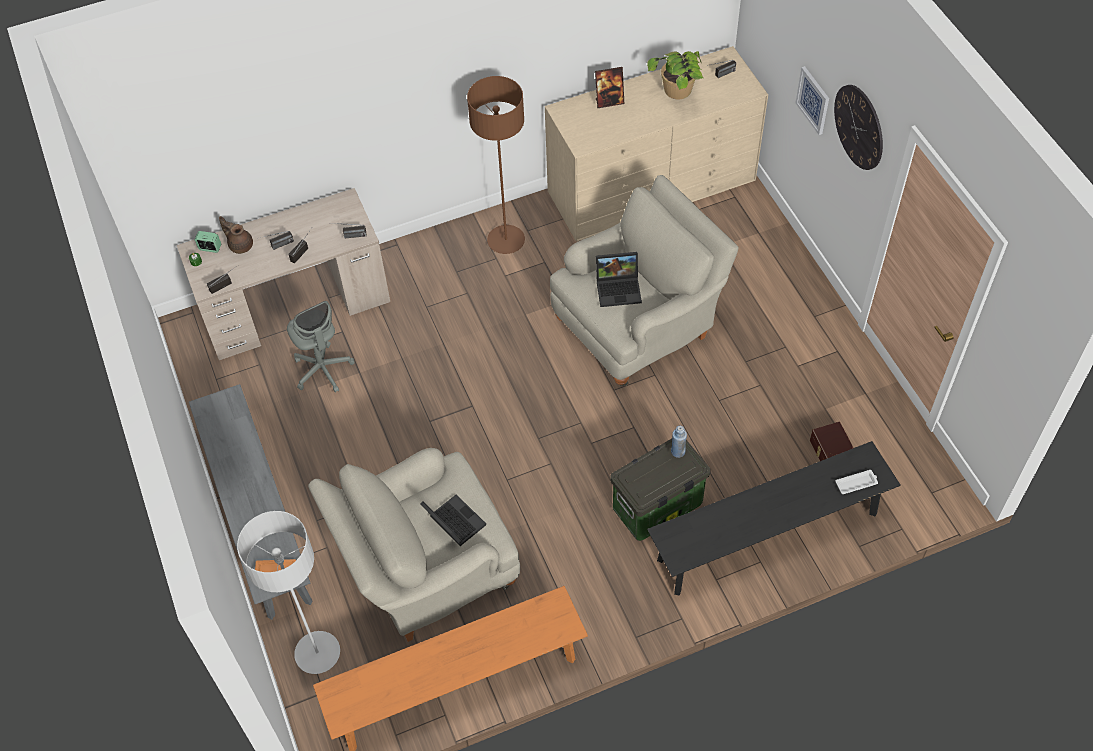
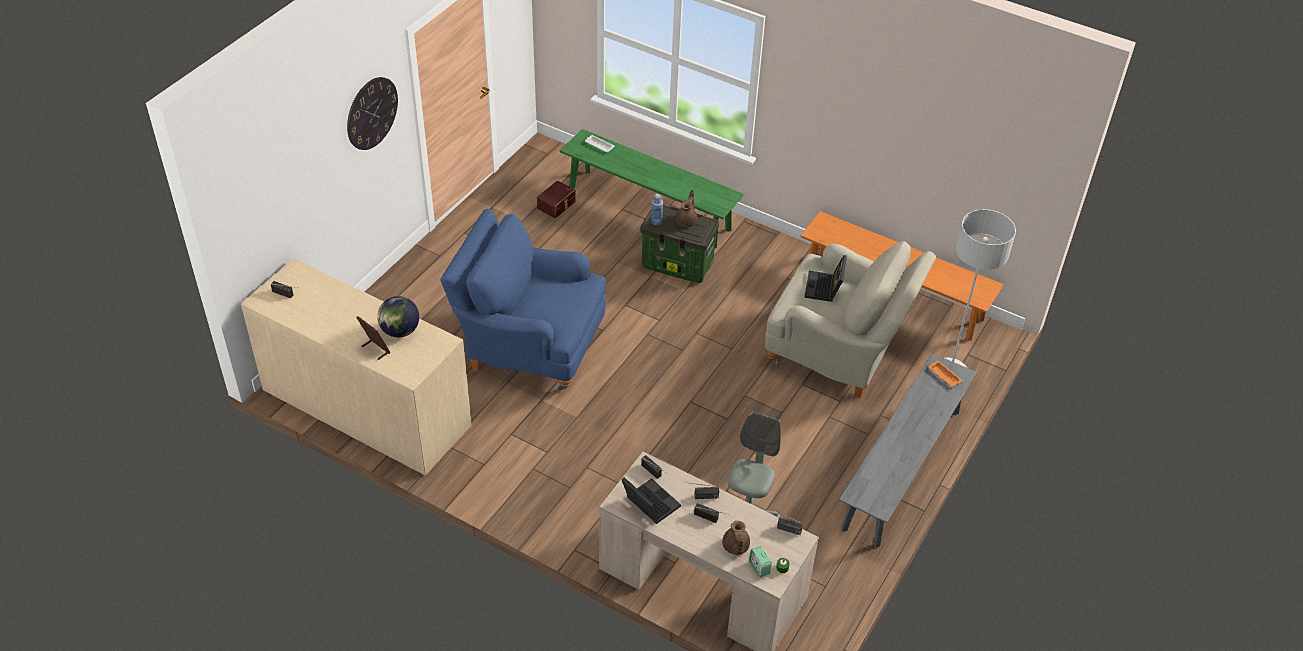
camera: 130 degrees left, 10 degrees down
(506, 240) = (507, 473): brown floor lamp -> none
(618, 124) = (400, 331): none -> globe
(619, 288) = (548, 301): laptop -> laptop (648, 503)
(638, 325) = (529, 345): beige armchair -> blue armchair
(658, 480) = (687, 221): none -> brown teapot
(677, 100) = (341, 307): potted plant -> none
(767, 536) = (649, 208): black bench -> green bench
(813, 100) = (329, 177): picture -> none

